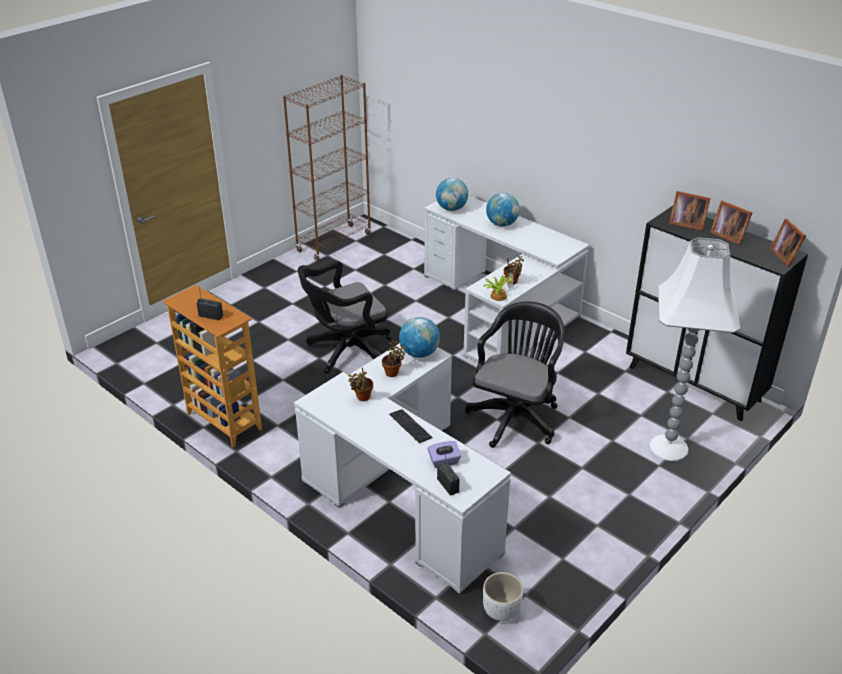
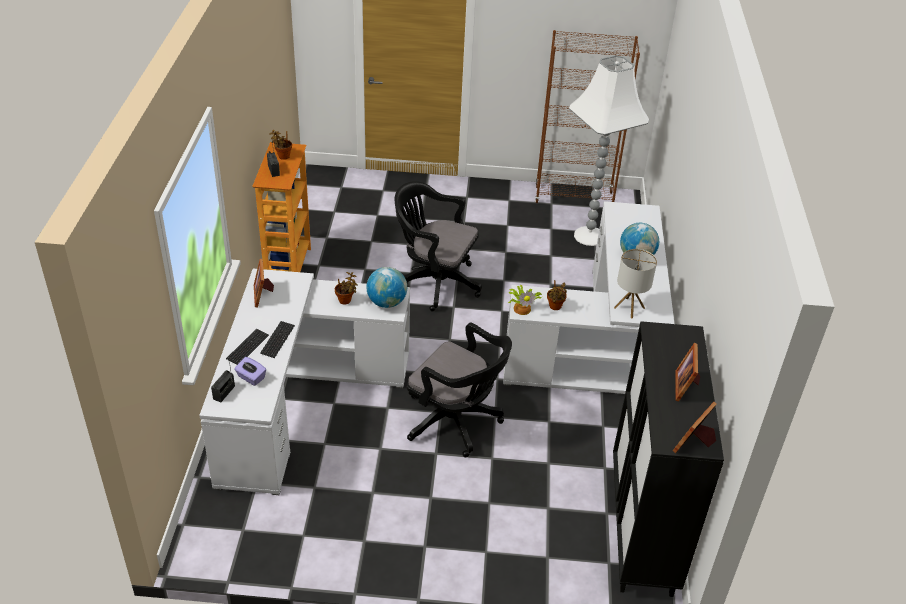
camera: 50 degrees right, 5 degrees up
(362, 398) = (289, 298): potted plant -> potted plant (282, 156)
(402, 448) = (247, 347): none -> keyboard
(451, 209) = (622, 217): globe -> none
(501, 610) = (214, 522): white planter -> none
(515, 416) = (456, 422): black office chair -> black office chair turned 45 degrees clockwise
(552, 251) = (629, 307): none -> table lamp
(668, 447) = (519, 548): white floor lamp -> white floor lamp (589, 235)
(686, 223) = (673, 348): picture frame -> picture frame (263, 294)

